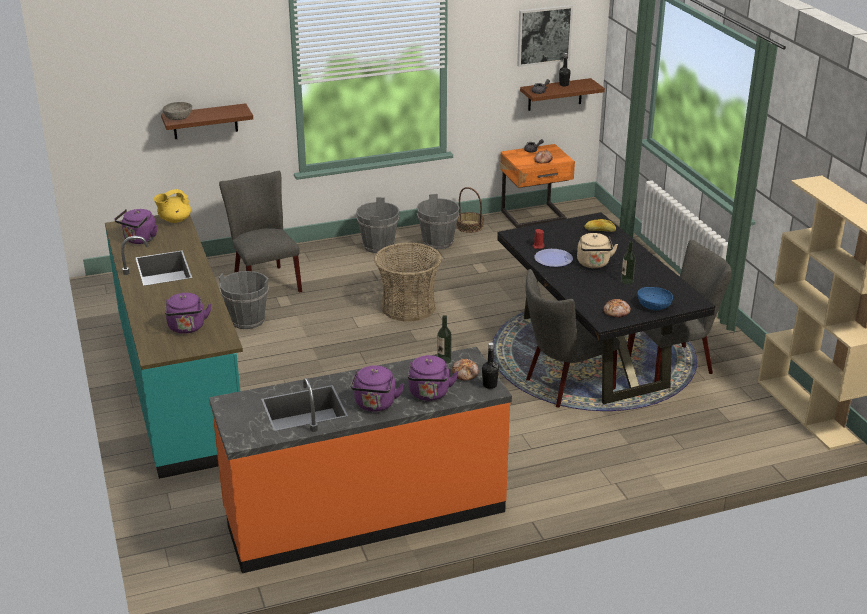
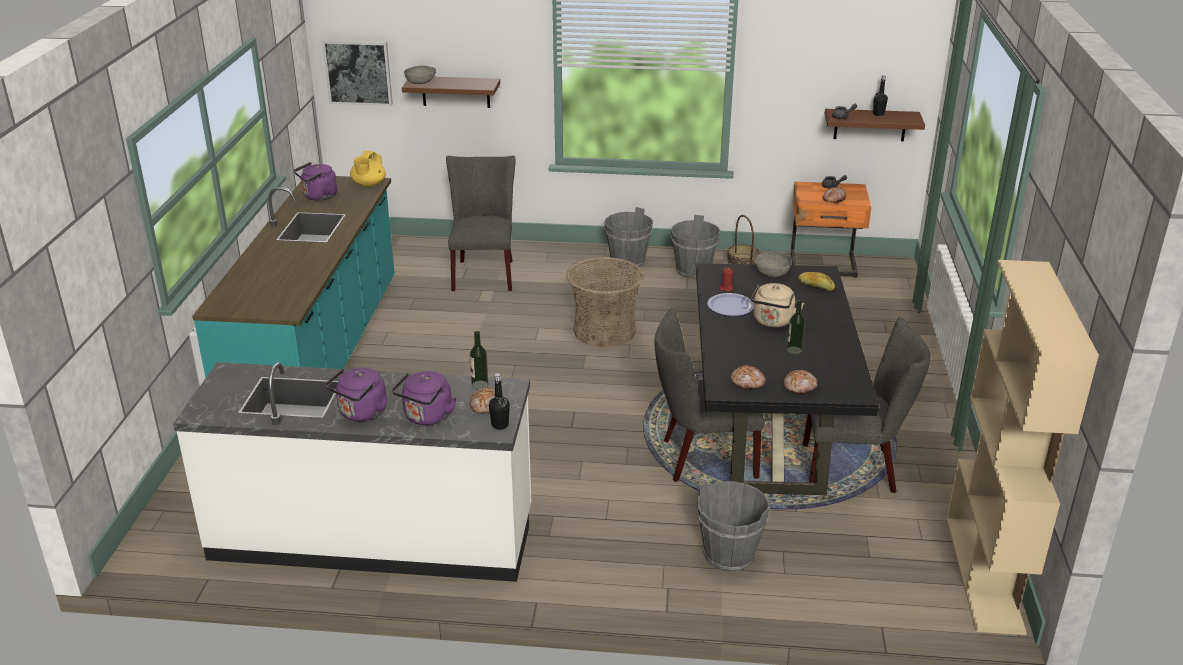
camera: 25 degrees right, 0 degrees up
(174, 220) = (368, 184): yellow teapot -> yellow teapot turned 60 degrees counterclockwise
(187, 328) = (270, 289): purple kettle -> none
(247, 320) = (435, 307): grey bucket -> grey bucket (729, 554)
(364, 513) = (373, 536): orange counter -> white counter
(544, 35) = (860, 50): picture -> picture (358, 72)
(559, 227) = (771, 273): none -> grey bowl
(654, 306) = (800, 386): blue bowl -> bread

